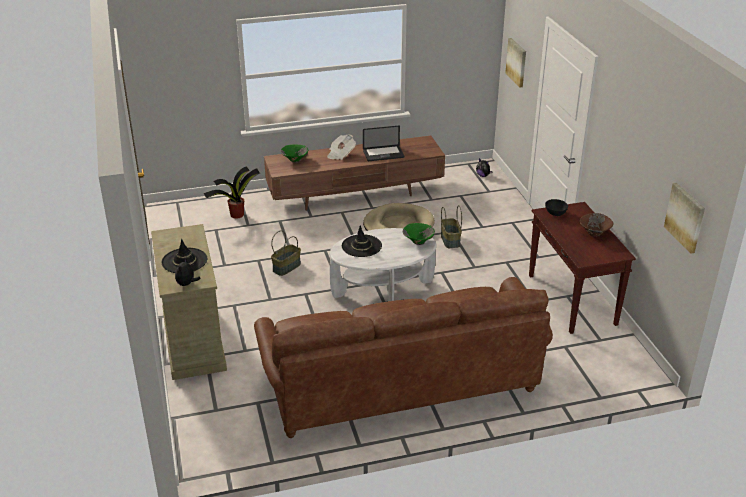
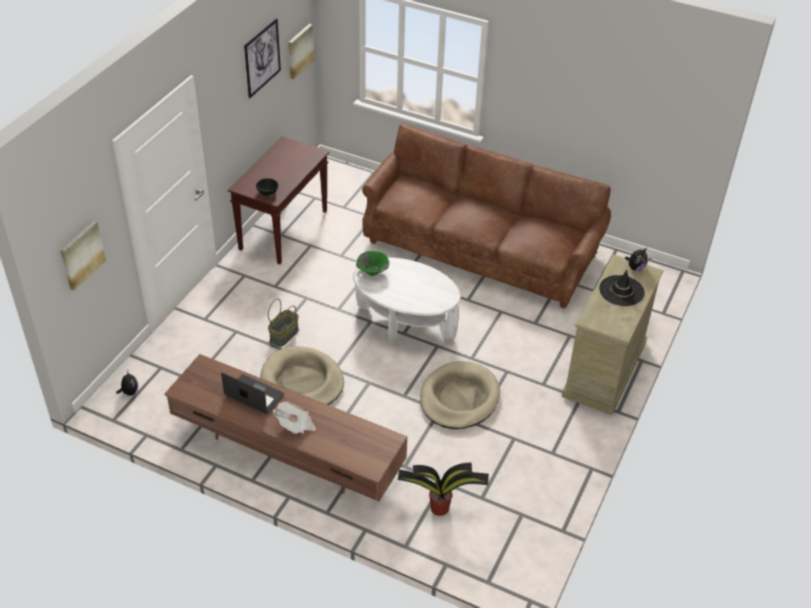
camera: 140 degrees left, 10 degrees up
(286, 267) = (459, 398): basket -> beige dog bed
(295, 160) = (353, 448): green bowl -> none
(361, 246) = (422, 295): black hat -> none
(594, 233) = (273, 164): brown bowl -> none
(648, 149) = (262, 58): none -> picture

